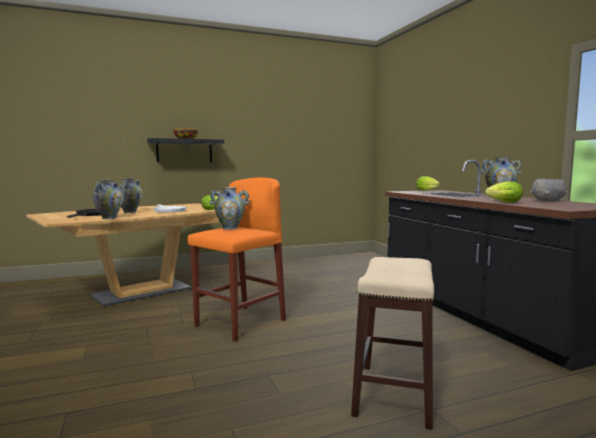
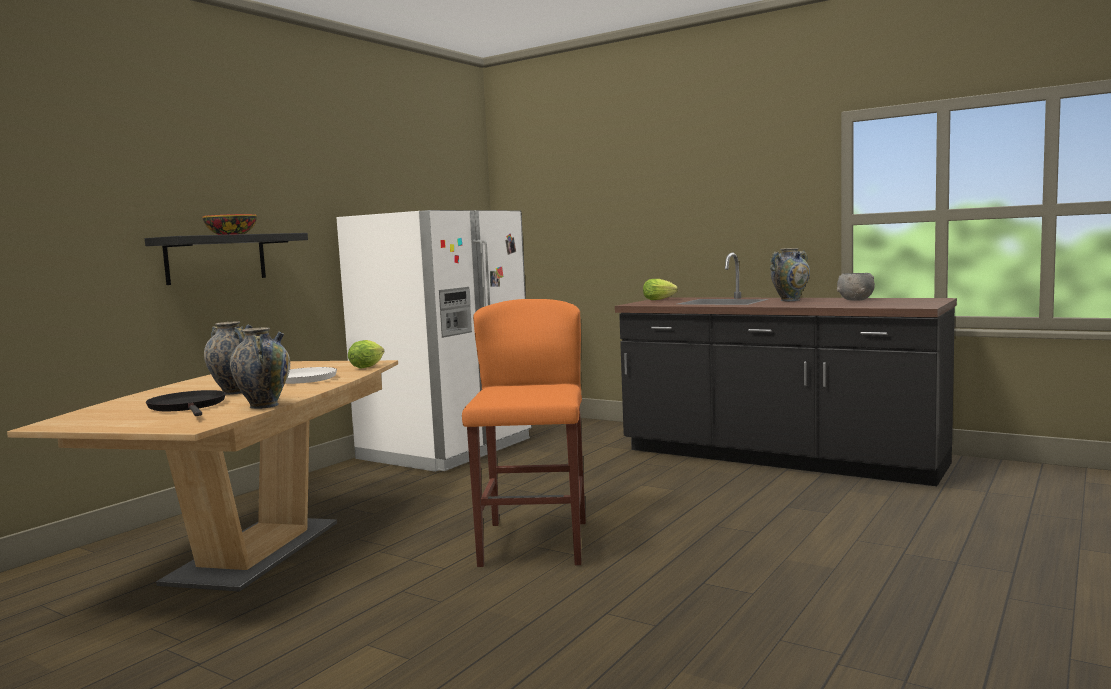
camera: 35 degrees left, 0 degrees up
(230, 228) = (509, 389): vase -> none
(304, 266) = (446, 449): none -> white fridge
(394, 393) = (850, 553): stool -> none
(502, 202) = (831, 305): lettuce -> none

